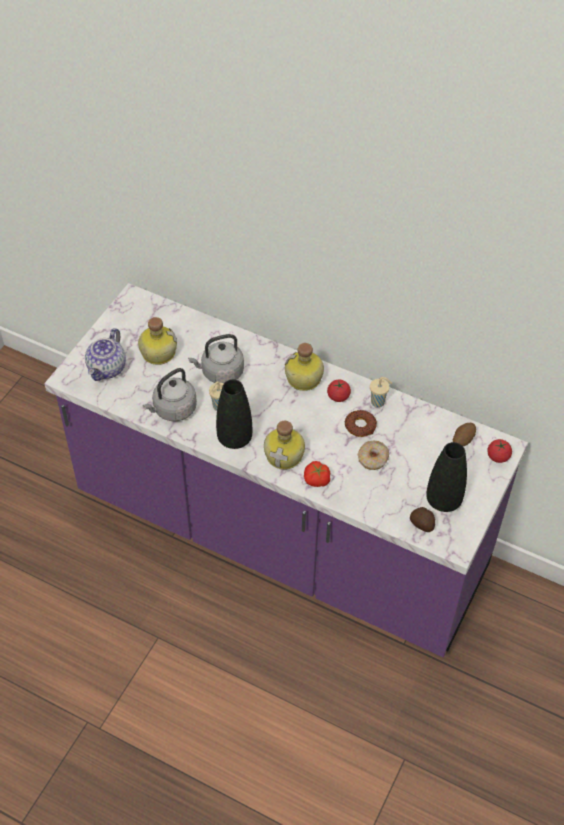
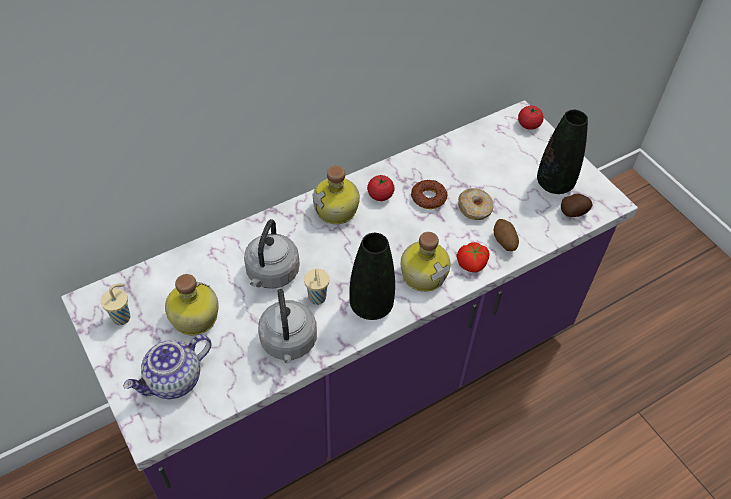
camera: 60 degrees left, 0 degrees up
(107, 369) = (174, 381): teapot -> teapot turned 90 degrees clockwise
(378, 402) = (409, 170): beige cup -> beige cup (122, 317)
(462, 440) = (495, 137): potato -> potato (504, 242)

